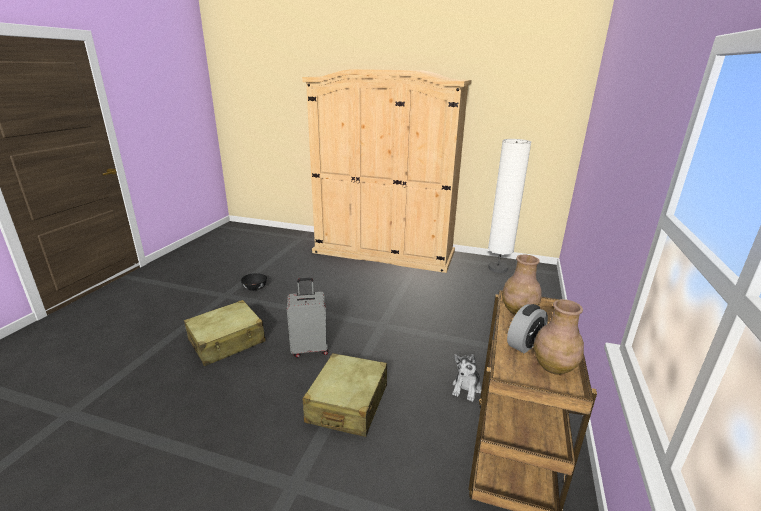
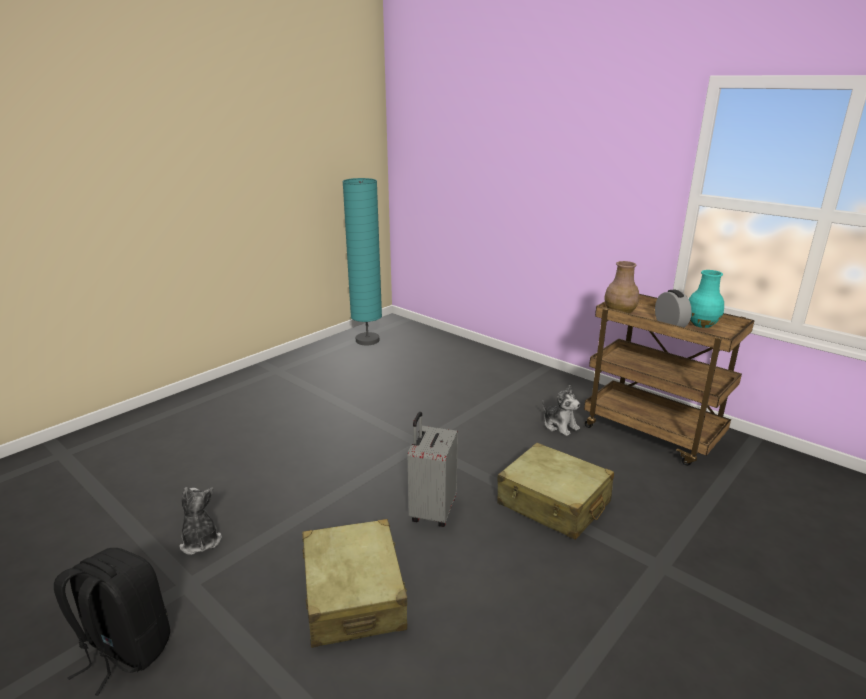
camera: 65 degrees left, 0 degrees up
(185, 296) = (125, 650): none -> black backpack
(254, 288) = (200, 541): black bowl -> plush toy
(384, 252) = (234, 393): beige wardrobe -> none
(498, 268) = (367, 340): white floor lamp -> turquoise floor lamp
(554, 367) = (701, 324): brown vase -> turquoise vase

